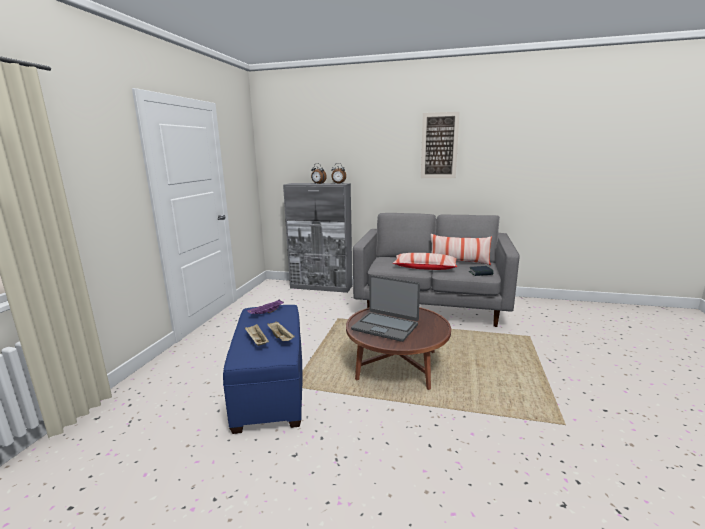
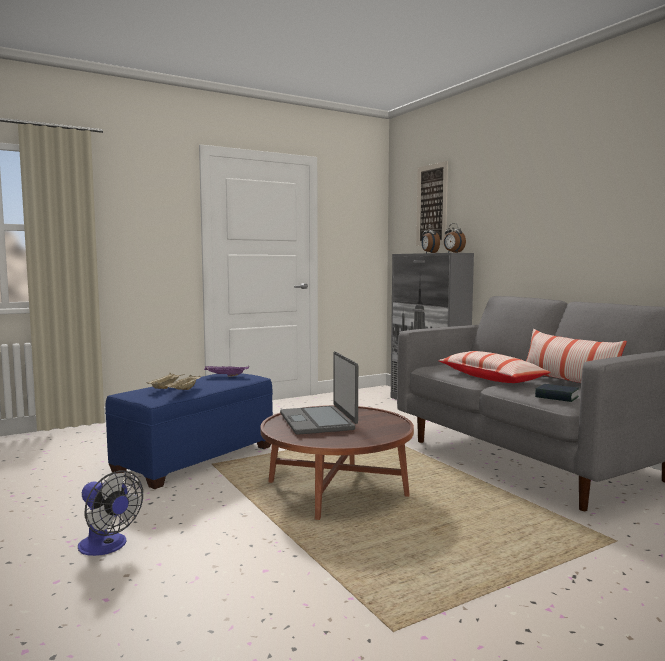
camera: 45 degrees right, 10 degrees down
(372, 485) = (107, 547): none -> fan
(439, 146) = (595, 186): picture -> picture (432, 205)

